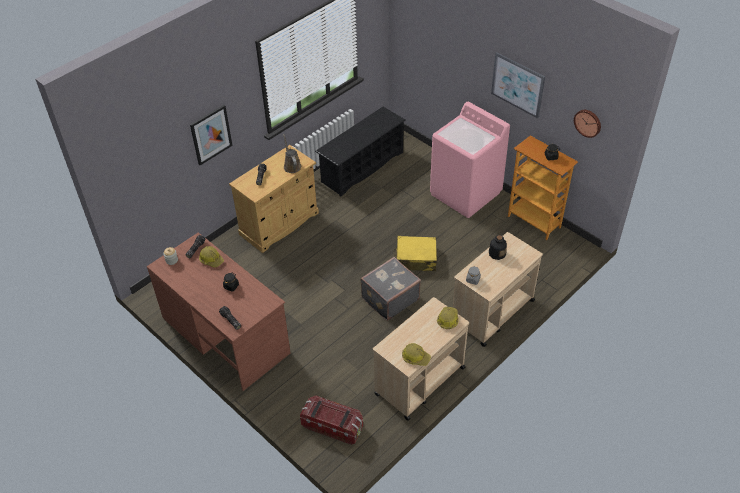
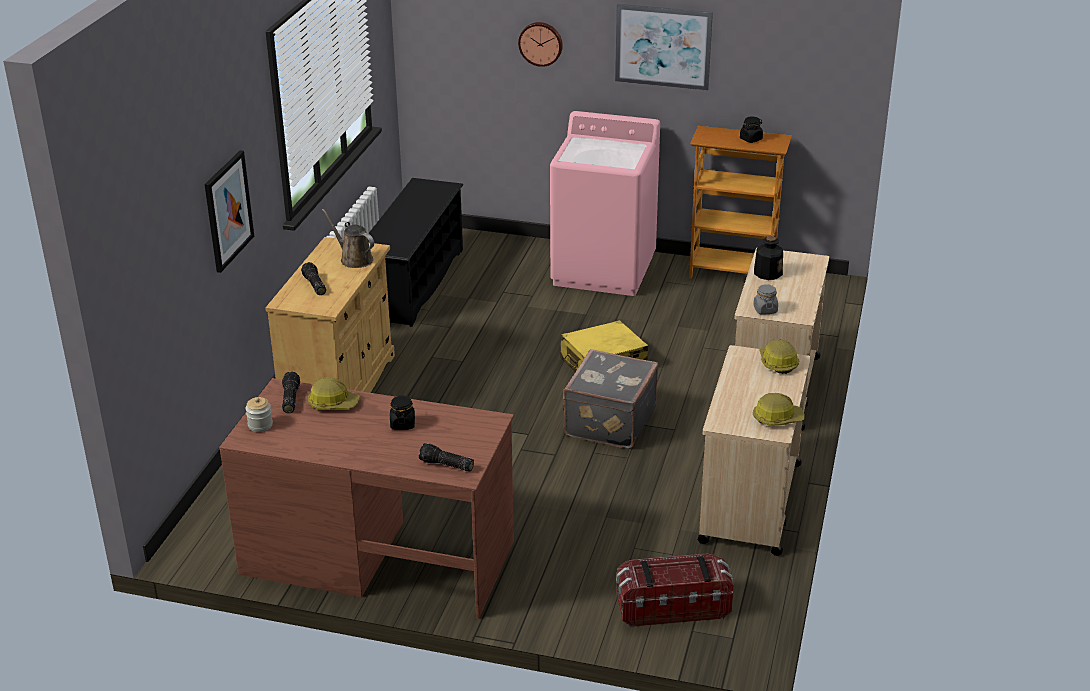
camera: 30 degrees left, 15 degrees down
(588, 122) = (798, 61): wall clock -> wall clock (541, 43)

